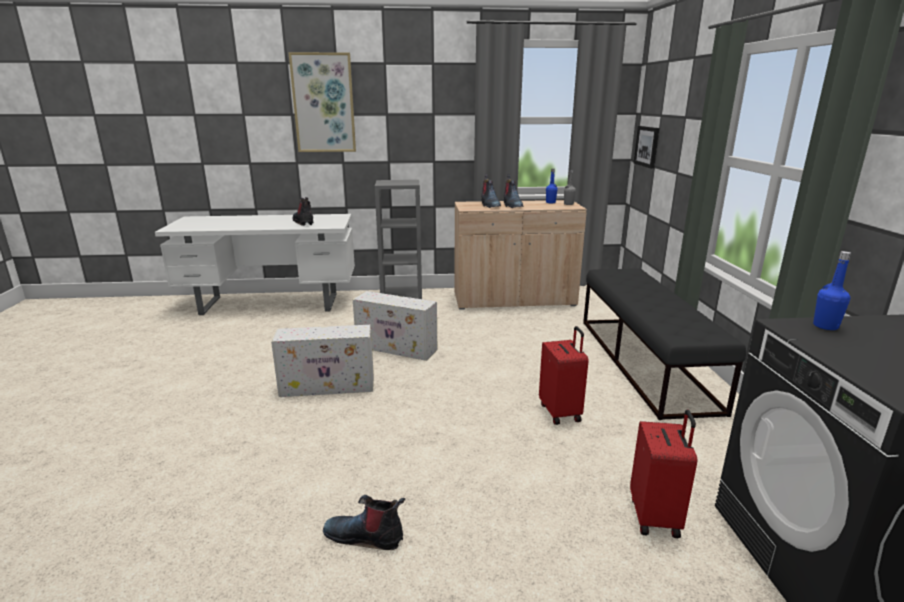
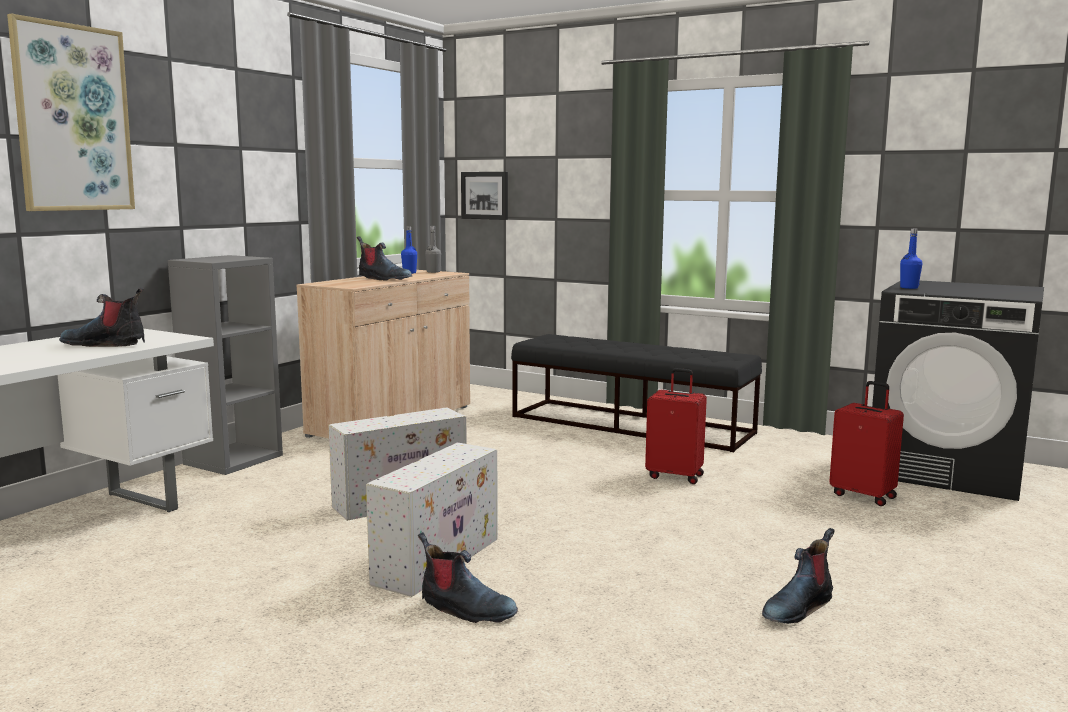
camera: 55 degrees left, 10 degrees down
(489, 205) = (358, 281): boot -> boot (465, 609)

